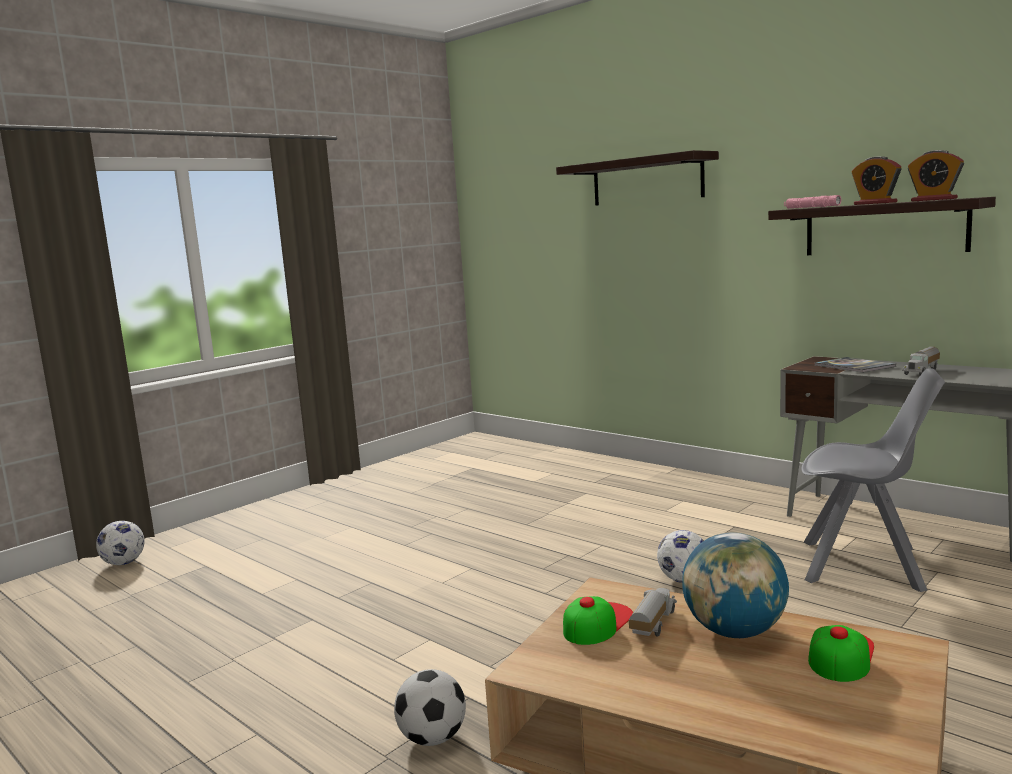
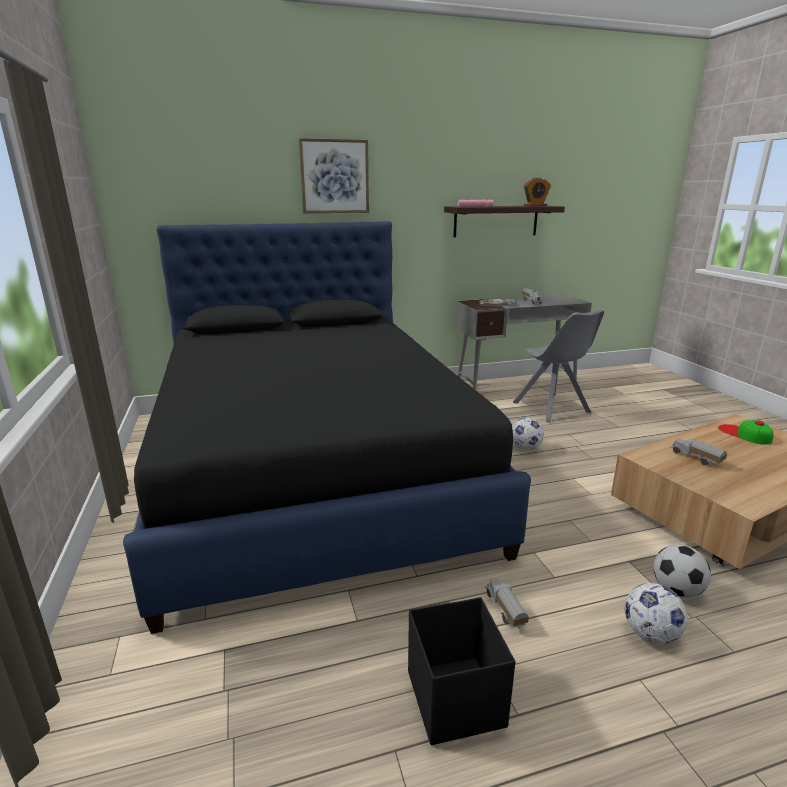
camera: 60 degrees left, 10 degrees up
(124, 563) = (97, 733): football -> football (649, 634)
(194, 653) = (455, 697): none -> black storage box
(317, 647) = (504, 610): none -> toy truck
(473, 506) = (313, 467): none -> black bed
(597, 622) = (687, 470): cap -> none
(646, 180) = (334, 176): shelf -> picture
(735, 631) = (712, 444): globe -> none
(865, 566) = (552, 408): grey chair -> grey chair turned 105 degrees clockwise
(875, 203) = (503, 206): alarm clock -> none

